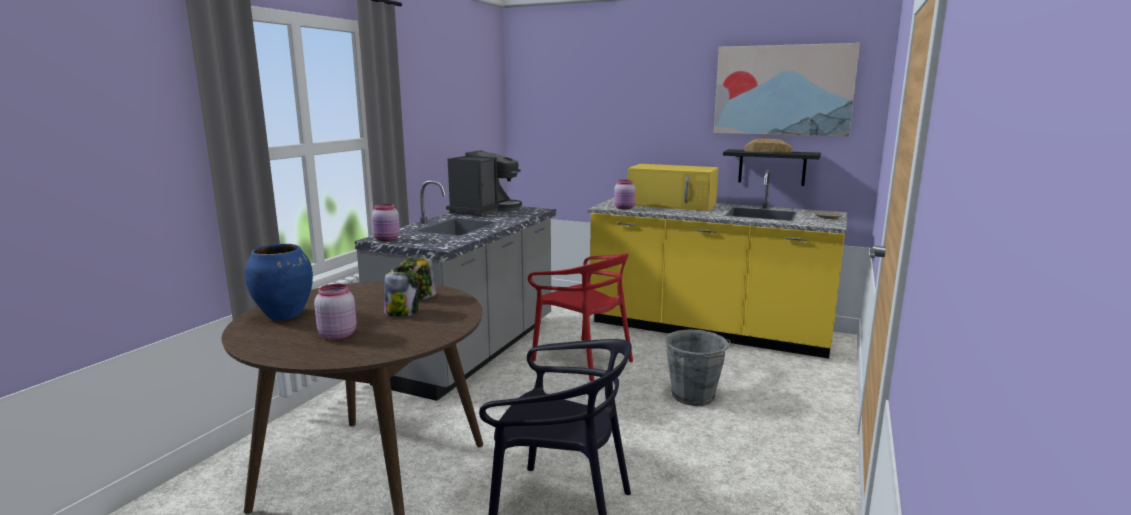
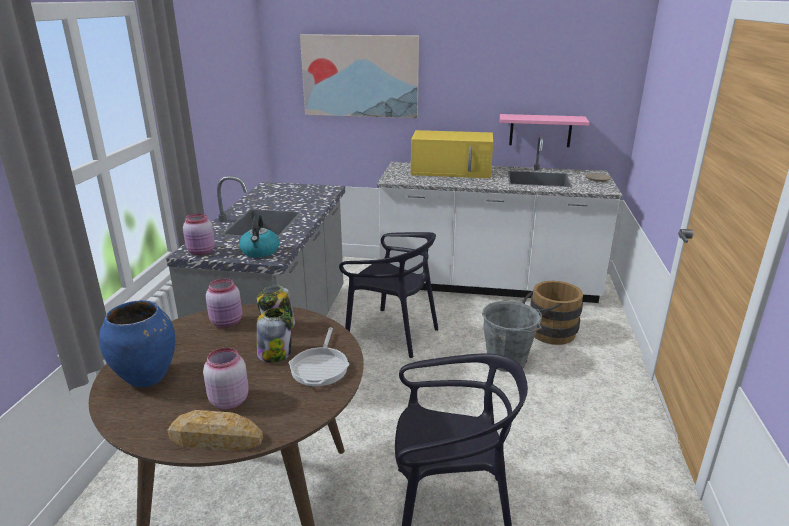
camera: 15 degrees left, 10 degrees up
(434, 324) = (320, 367): none -> frying pan
(437, 242) = (260, 251): none -> kettle
(485, 210) = (274, 193): coffee machine -> none
(583, 359) = (392, 333): red chair -> black chair
(624, 208) = (412, 180): pink jar -> pink jar (227, 322)
(708, 330) = (487, 284): yellow counter -> white counter
(753, 377) = (547, 332): none -> brown bucket
(767, 151) = (539, 117): bread -> bread (215, 438)
(772, 167) = (540, 130): black shelf -> pink shelf
(783, 90) = (552, 57): picture -> picture (360, 76)

